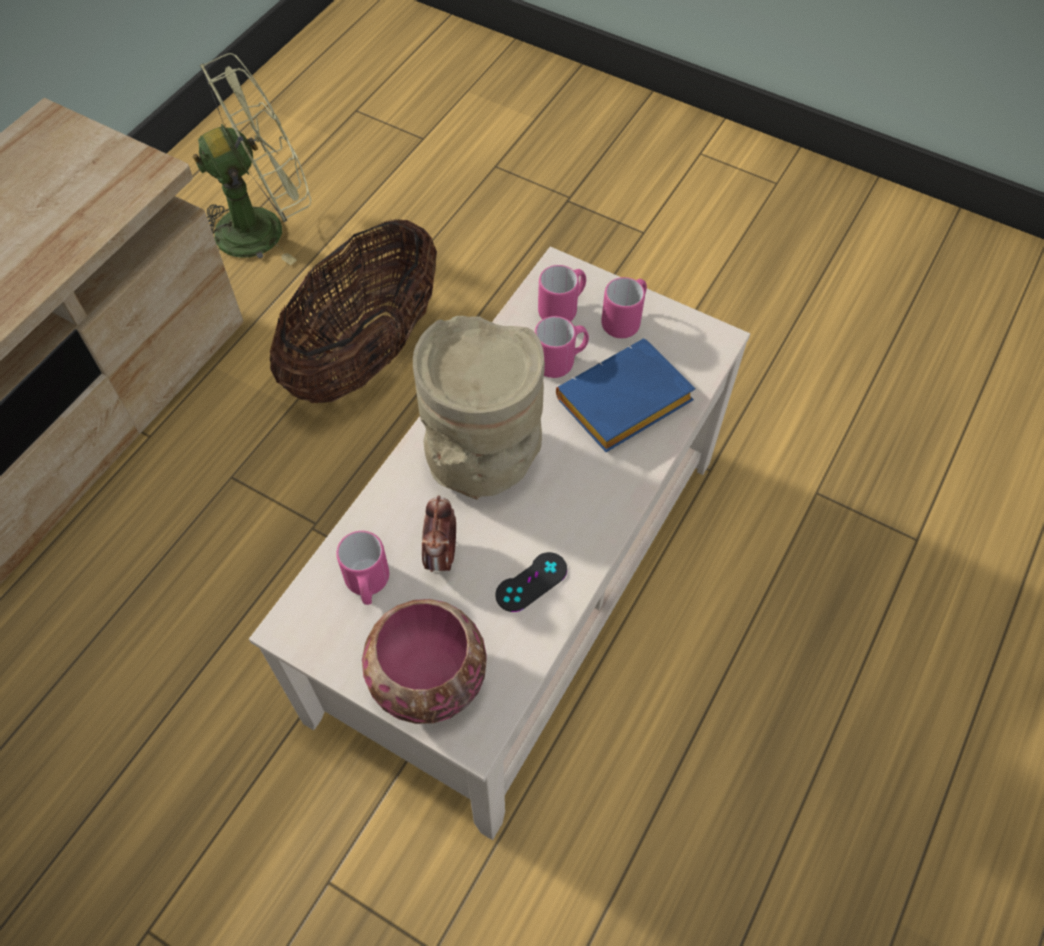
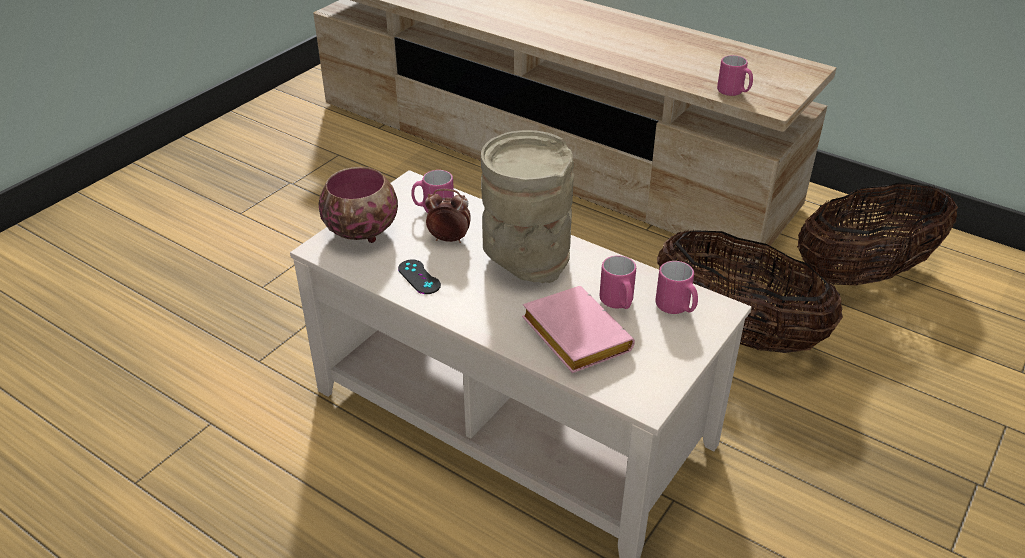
camera: 95 degrees right, 20 degrees down
(263, 226) = (864, 273): green fan -> basket
(623, 405) = (572, 335): blue book -> pink book
(625, 320) = (666, 344): pink mug -> pink mug (733, 92)

